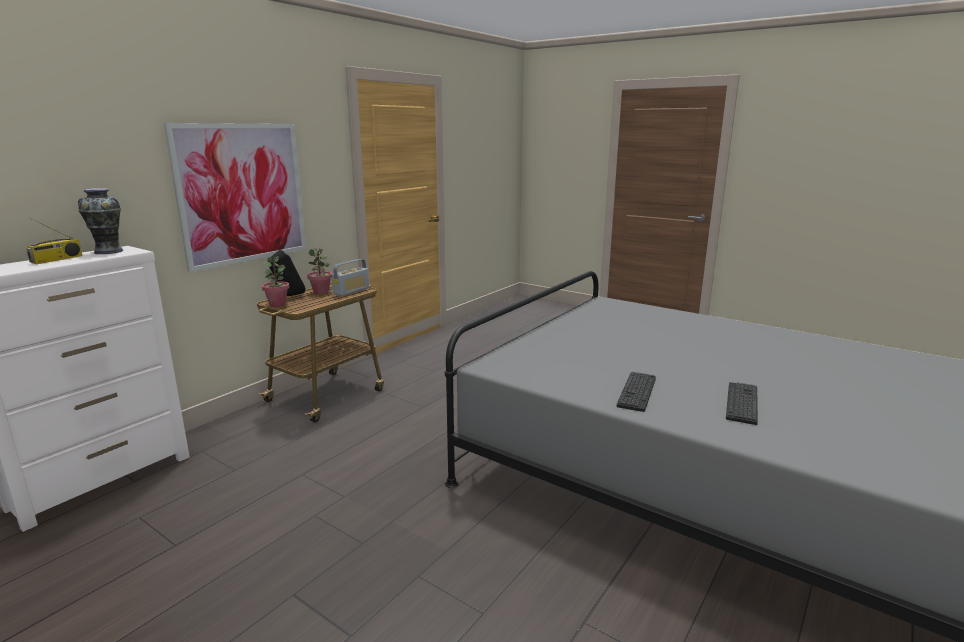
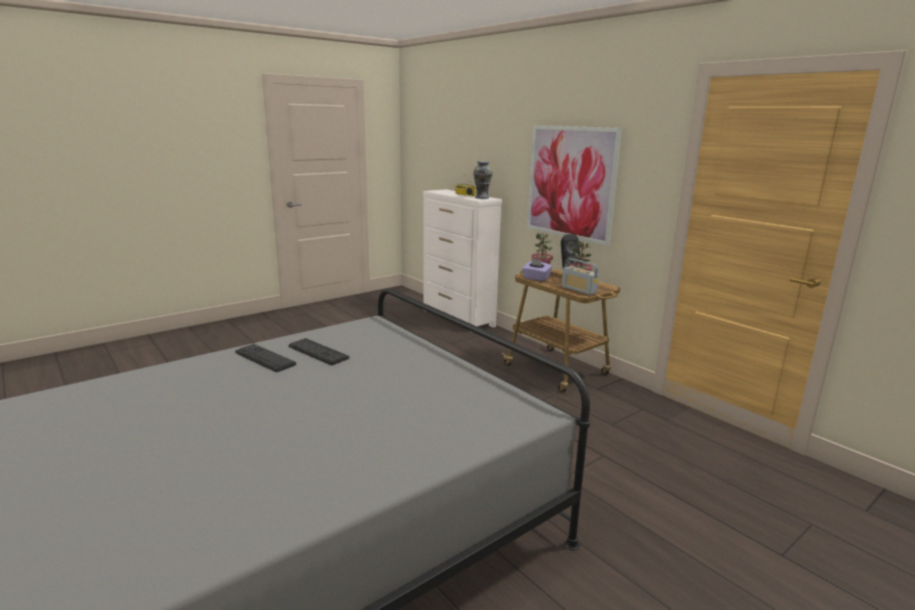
camera: 105 degrees right, 0 degrees up
(310, 305) = (536, 278): none -> purple tissue box
(742, 403) = (189, 392): keyboard -> keyboard (318, 352)

